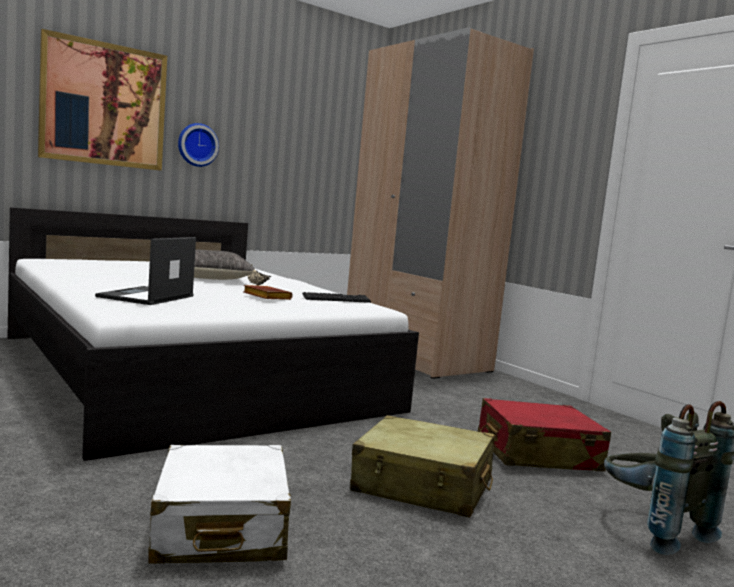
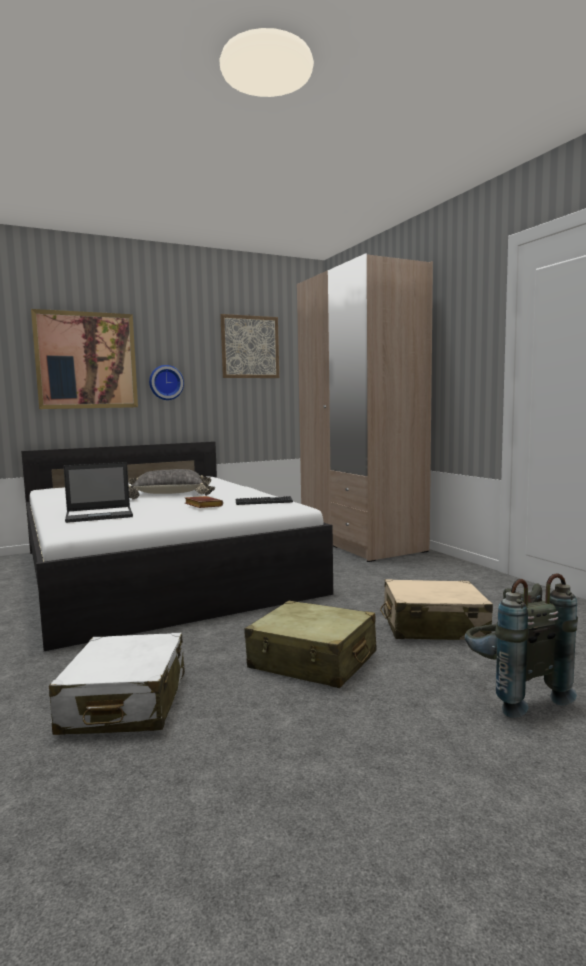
camera: 10 degrees right, 0 degrees up
(146, 297) = (100, 515): laptop -> laptop turned 135 degrees counterclockwise
(298, 115) = (250, 346): none -> picture
(537, 454) = (433, 627): red suitcase -> beige suitcase

